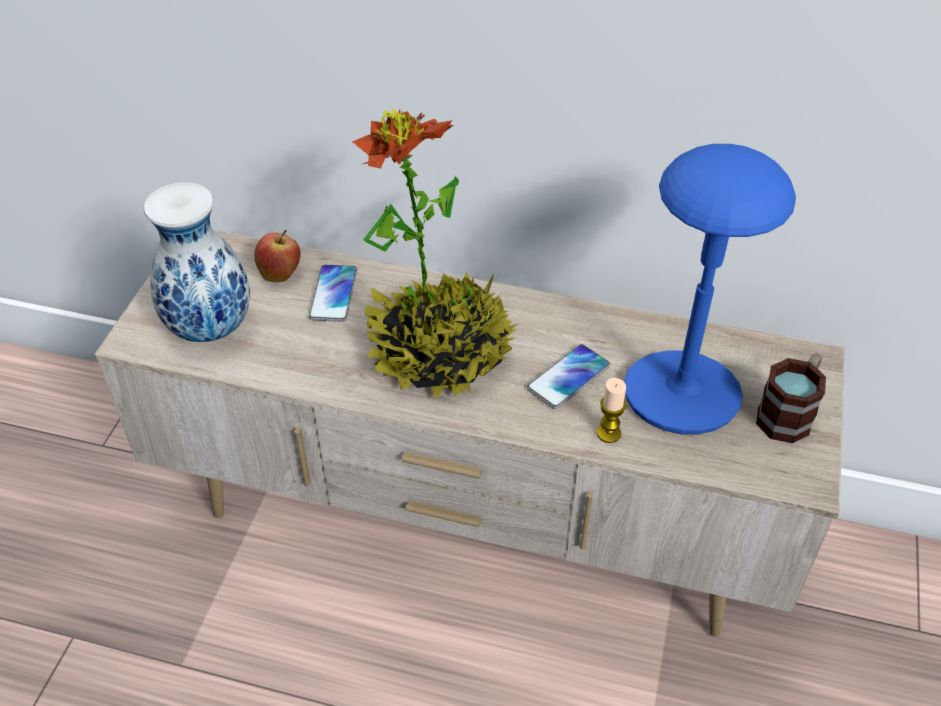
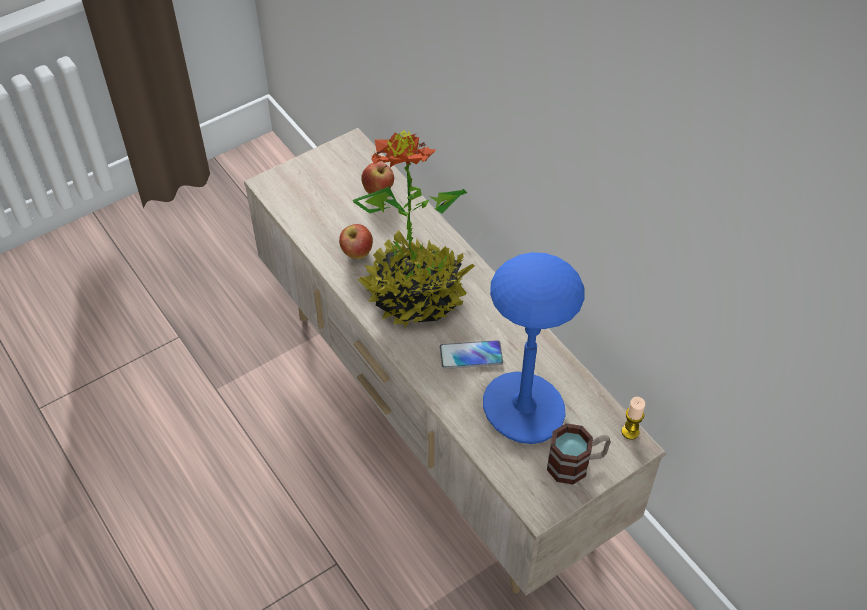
camera: 40 degrees right, 5 degrees up
(211, 327) = (312, 201): vase -> none
(326, 351) = (357, 253): none -> apple
(333, 294) = (394, 221): phone -> none
(608, 433) = (457, 402): candle -> candle (630, 432)

